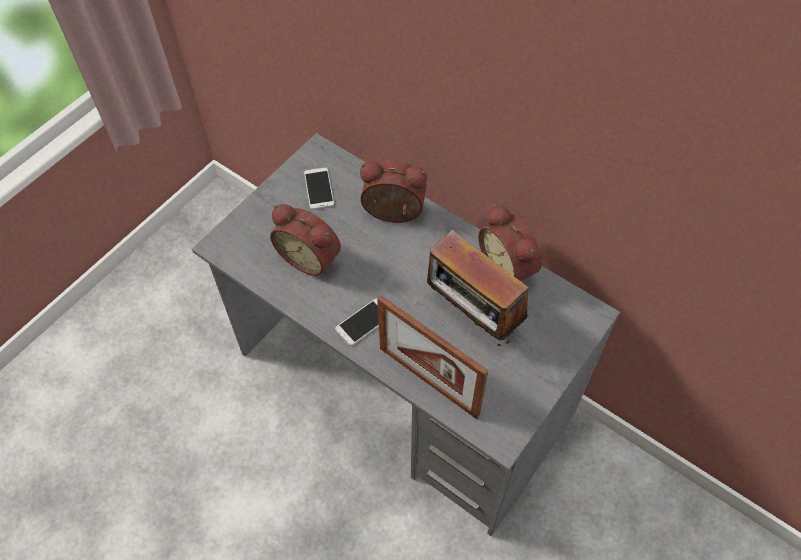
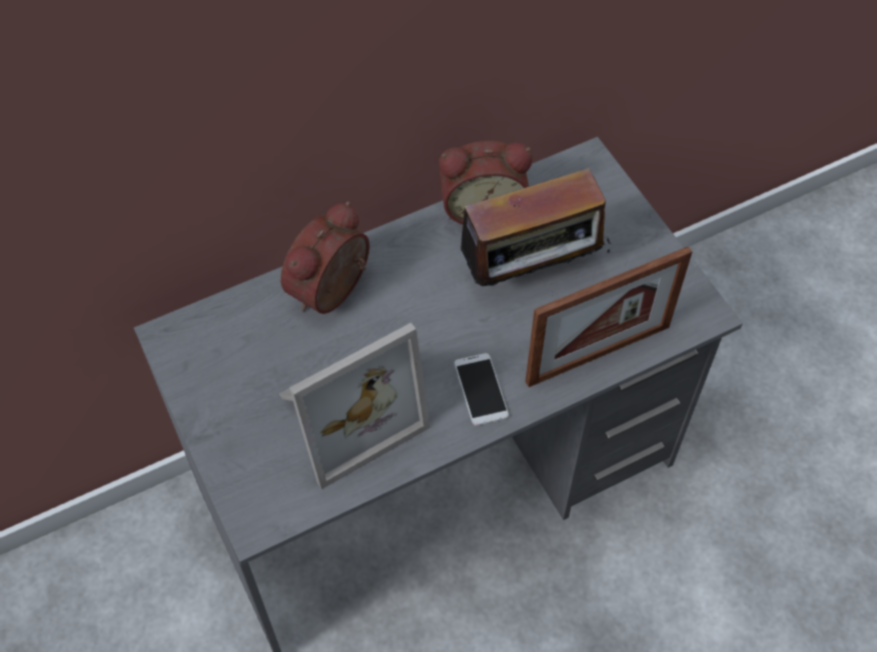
camera: 65 degrees left, 0 degrees up
(311, 257) = (346, 412): alarm clock -> picture frame
(319, 188) = (236, 360): phone -> none

